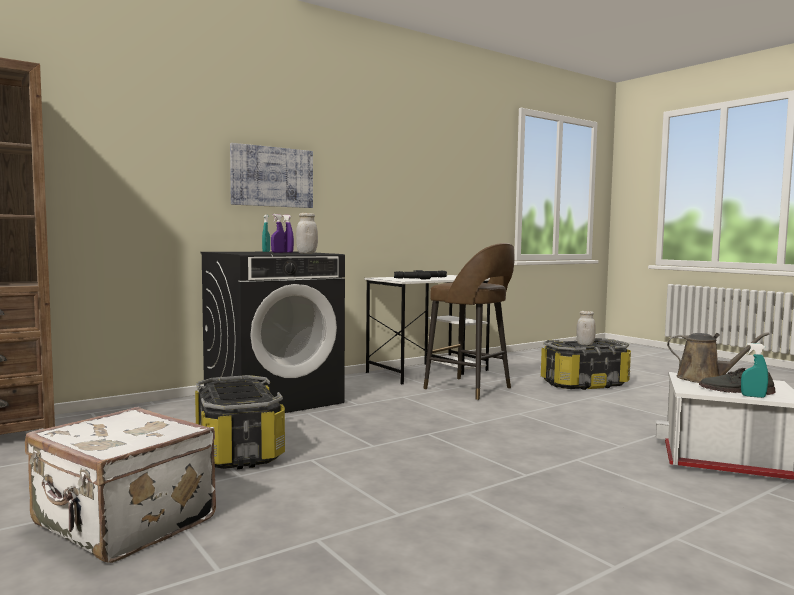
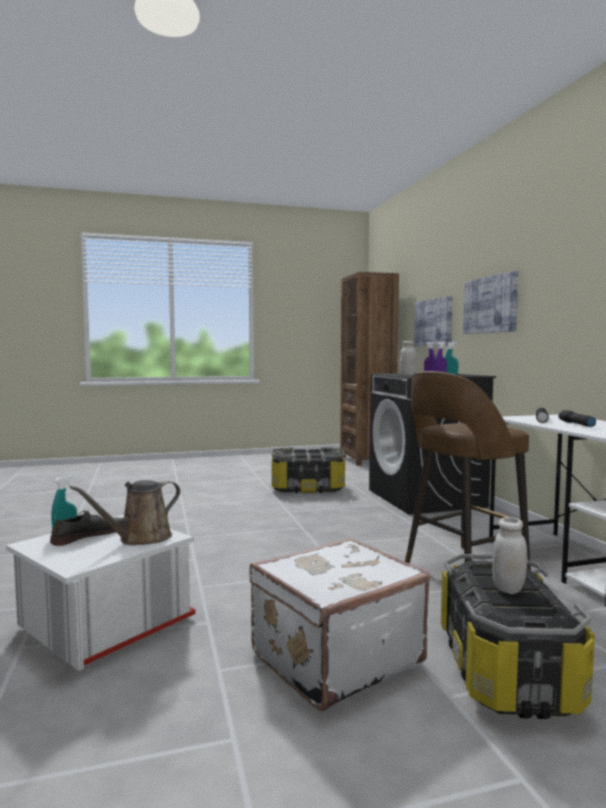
camera: 110 degrees right, 0 degrees up
(122, 524) = (233, 475): white suitcase -> white suitcase (334, 657)
(150, 182) = (433, 322): none -> picture

